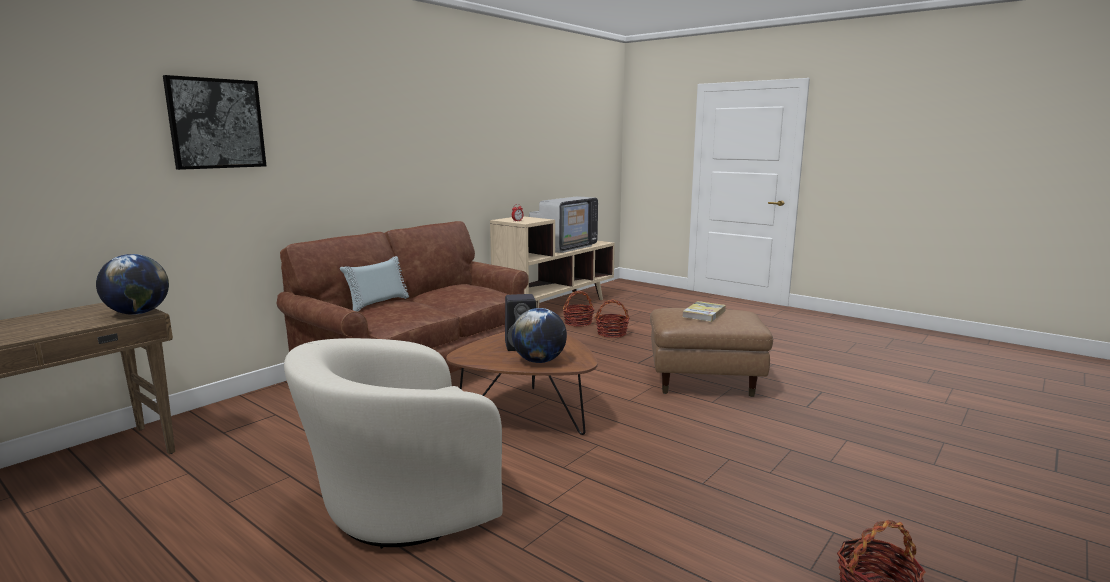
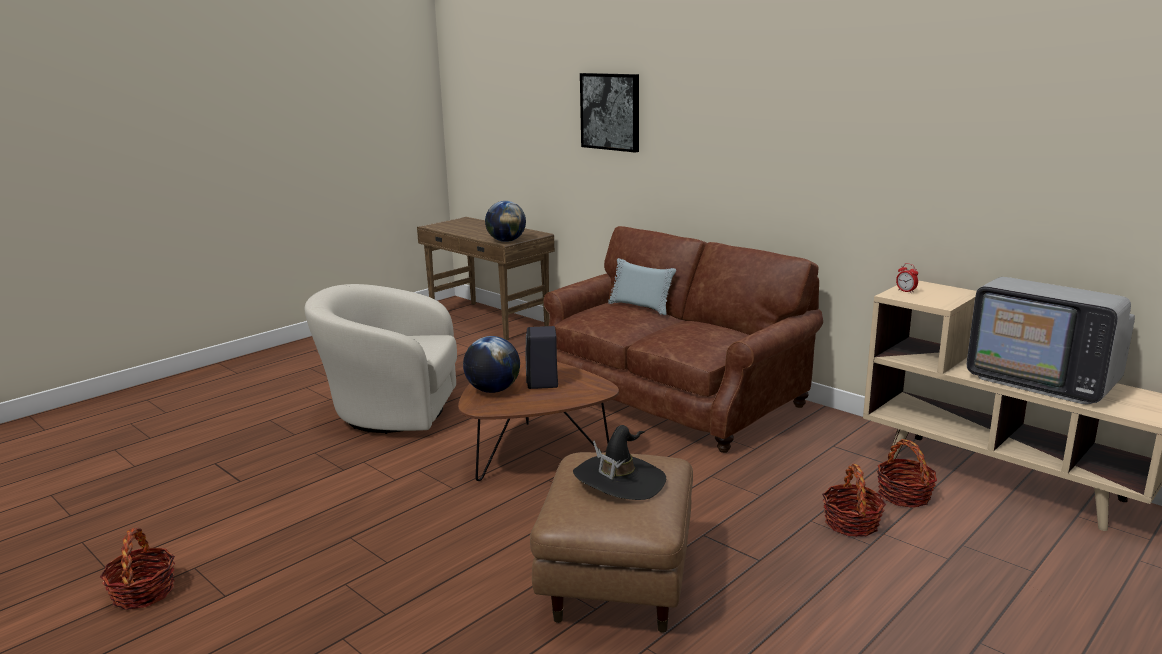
camera: 95 degrees right, 5 degrees up
(403, 508) = (391, 413): beige armchair -> beige armchair turned 60 degrees counterclockwise
(704, 314) = (619, 480): book -> black hat

